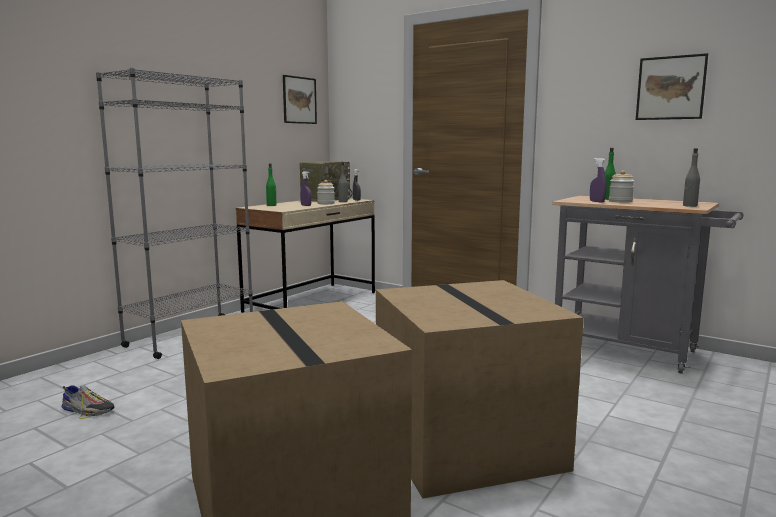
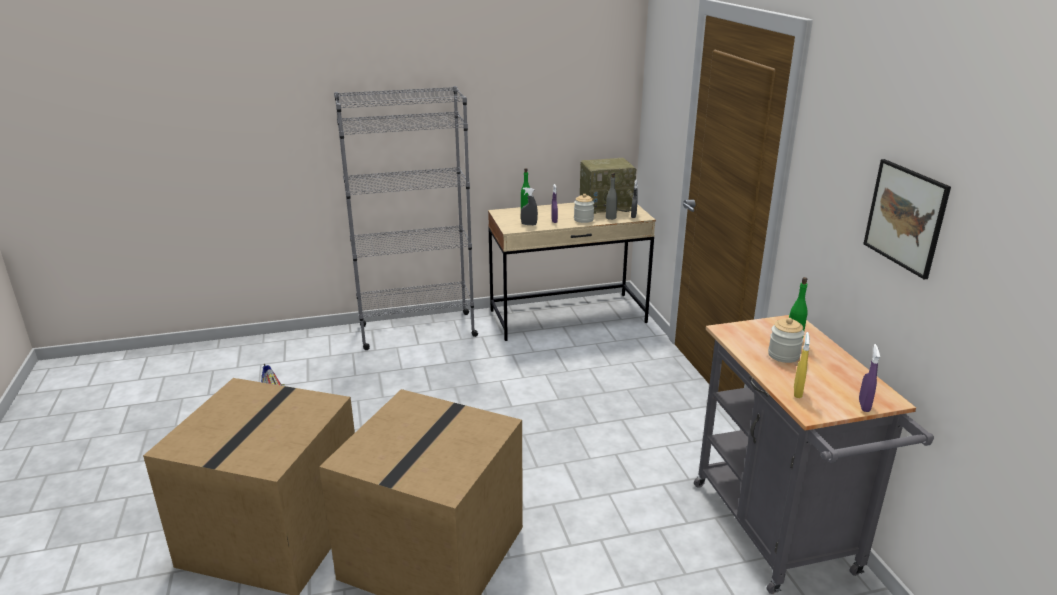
camera: 40 degrees right, 15 degrees up
(290, 208) = (529, 224): none -> grey spray bottle
(299, 100) = (592, 86): picture -> none
(597, 201) = (751, 346): purple spray bottle -> purple spray bottle (864, 406)
(667, 206) = (797, 392): none -> yellow spray bottle
(689, 206) = (827, 403): grey bottle -> none

